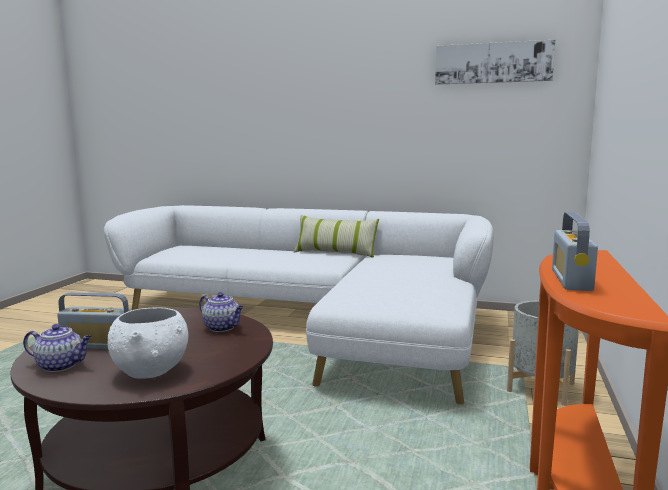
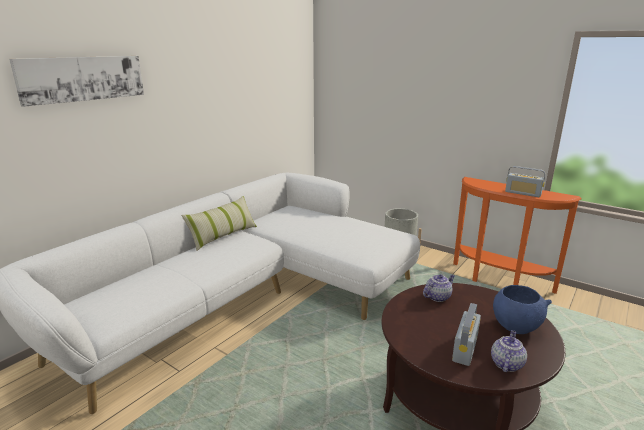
camera: 70 degrees left, 10 degrees up
(152, 371) = (515, 326): white bowl -> blue bowl
(493, 63) = (271, 61): picture -> picture (83, 78)

